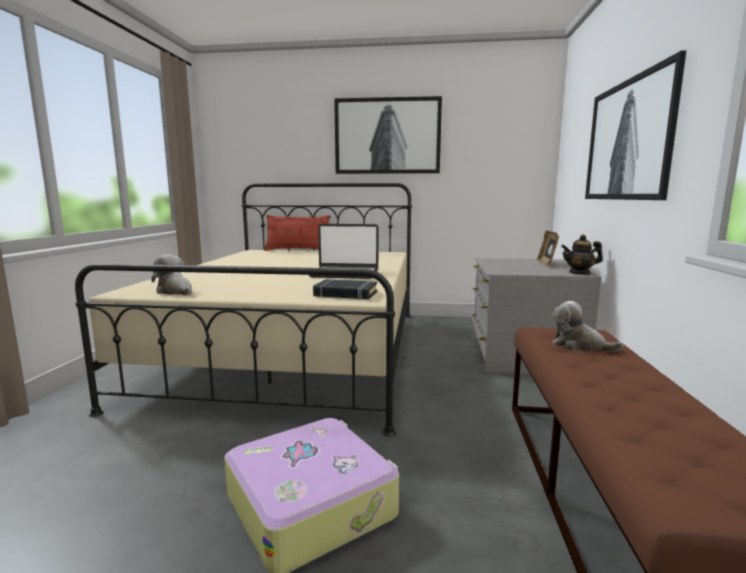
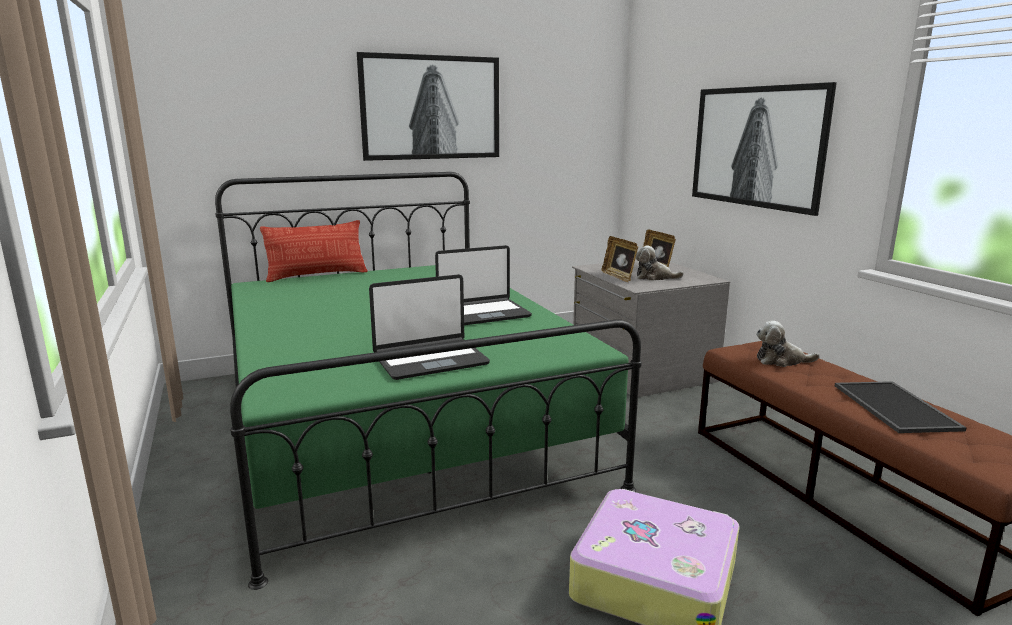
camera: 30 degrees left, 5 degrees up
(175, 291) = (347, 382): plush toy -> plush toy (654, 277)
(248, 289) = (430, 360): none -> laptop
(296, 351) = (399, 423): beige bed -> green bed
(345, 294) = (555, 346): black book -> none
(497, 265) = (619, 277): none -> picture frame
(579, 273) = (706, 278): teapot -> none
(650, 406) = (897, 407): none -> tray

